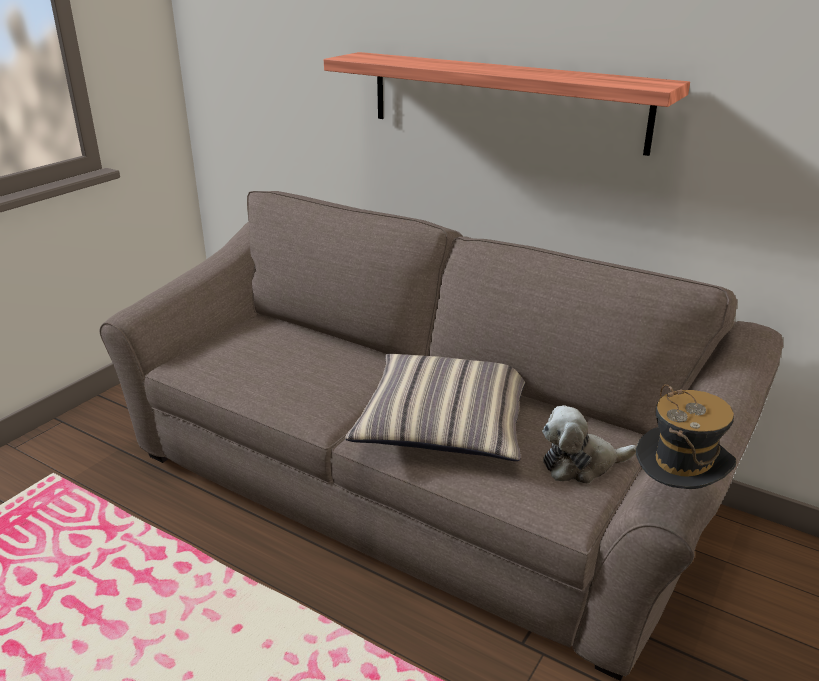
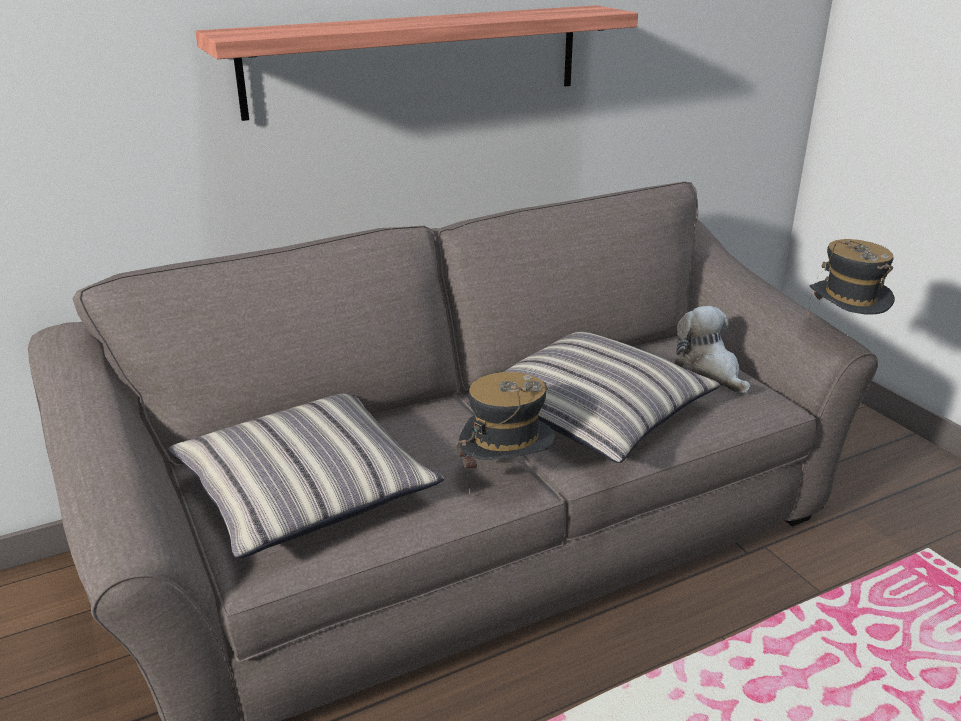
camera: 60 degrees left, 0 degrees up
(254, 352) = (306, 490): none -> pillow
(322, 412) = (505, 478): none -> hat
(581, 464) = (709, 372): plush toy -> plush toy turned 135 degrees clockwise

